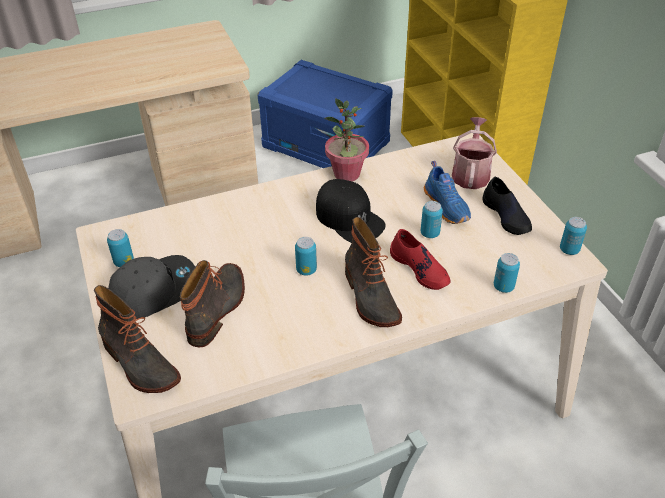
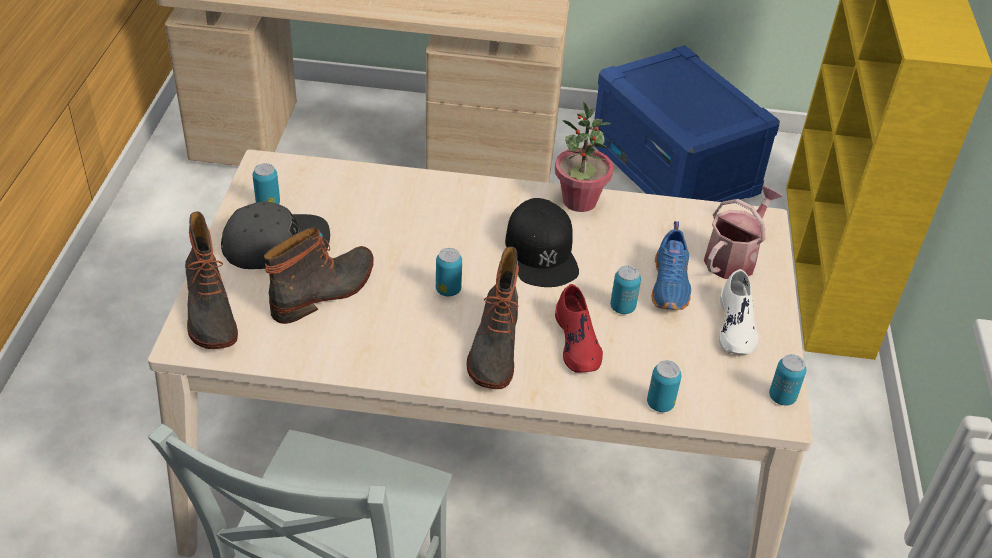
camera: 25 degrees right, 0 degrees up
(506, 216) = (736, 326): black shoe -> white shoe

